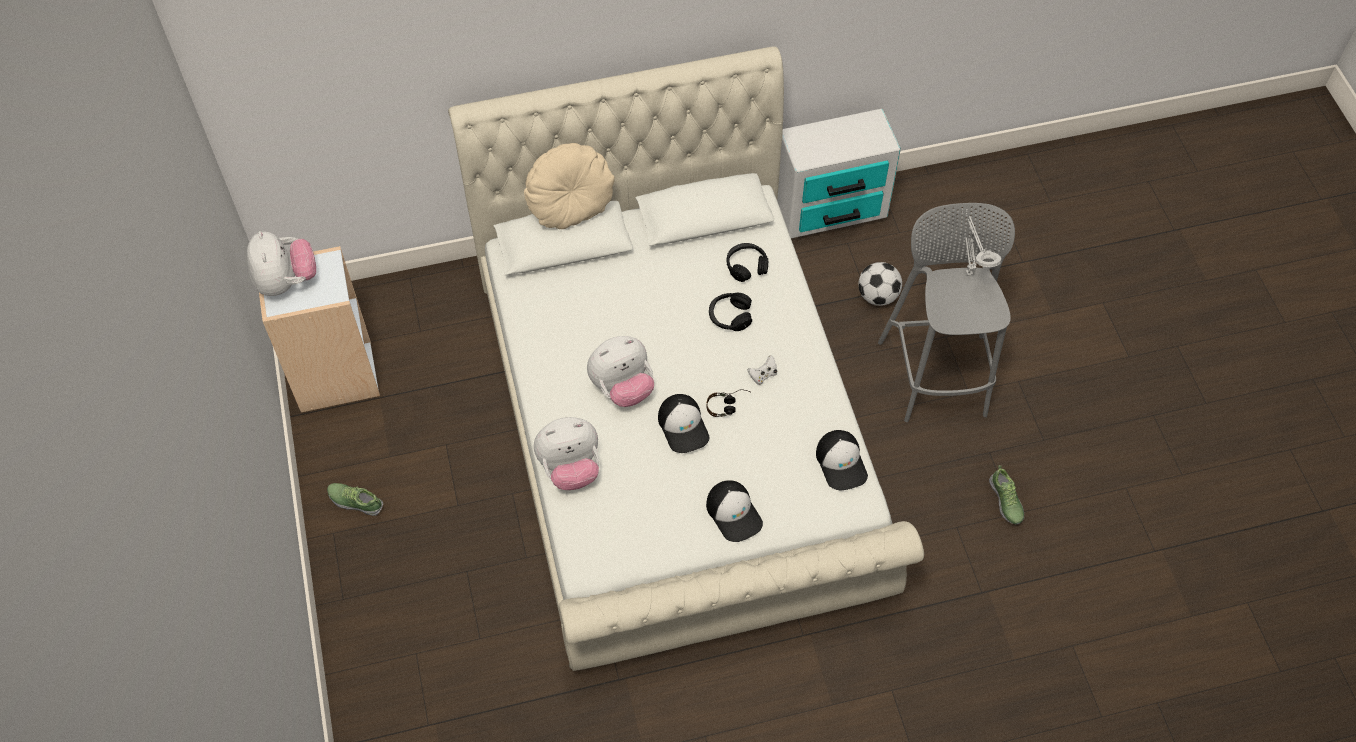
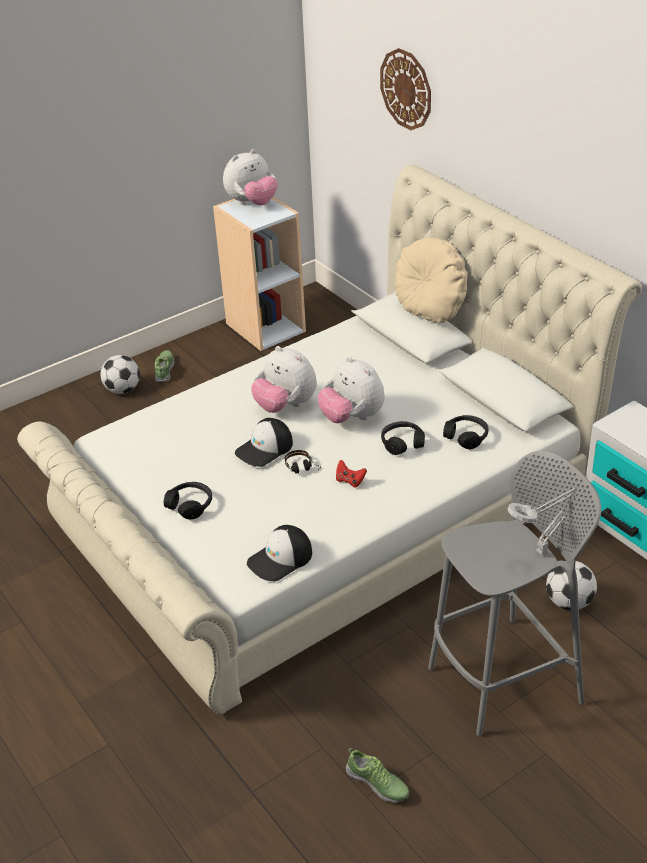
camera: 70 degrees right, 20 degrees down
(367, 553) = (123, 390): none -> football
(405, 49) = (406, 89): none -> wall clock
(570, 468) = (191, 403): plush toy -> plush toy (352, 417)
(734, 513) = (190, 505): cap -> black headphones
(763, 375) = (350, 481): white game controller -> red game controller
(1006, 501) = (378, 784): shoe -> shoe turned 105 degrees counterclockwise

